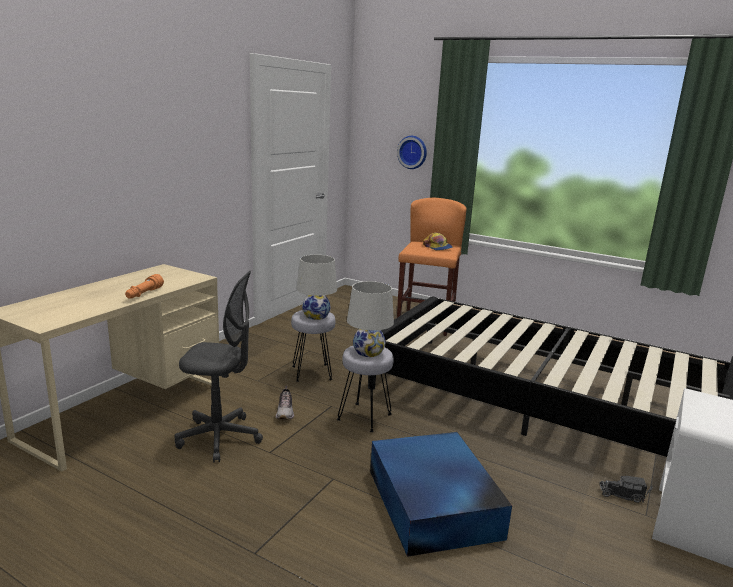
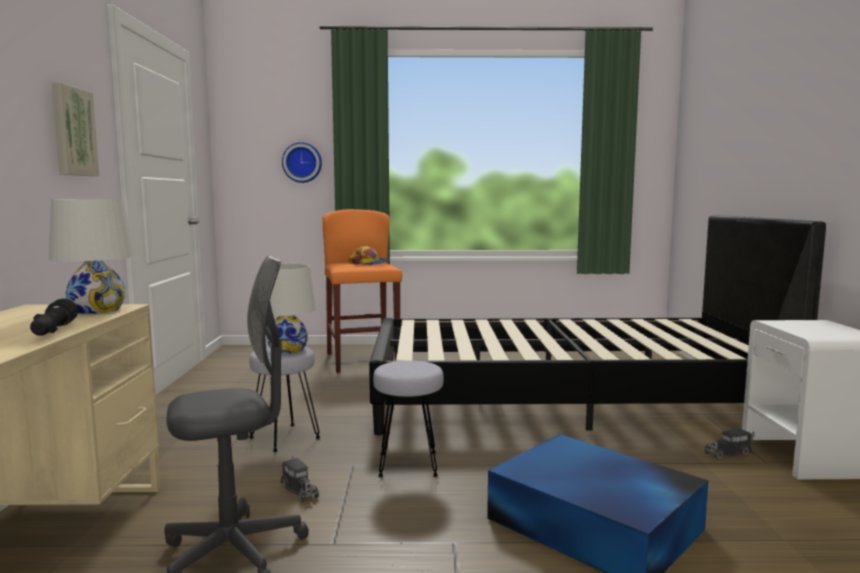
camera: 30 degrees left, 10 degrees down
(144, 294) = (53, 331): orange flashlight -> black flashlight
(210, 151) = (72, 132): none -> picture
(285, 412) = (299, 490): shoe -> toy truck
(368, 352) = (409, 367): white table lamp -> white table lamp (97, 310)

